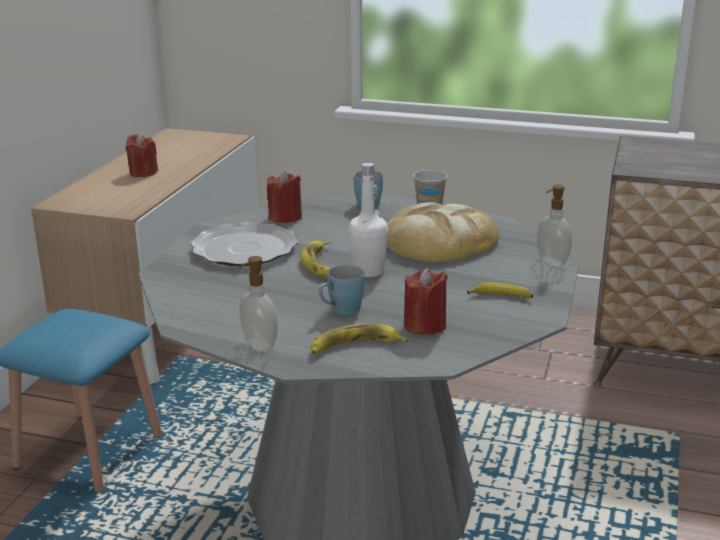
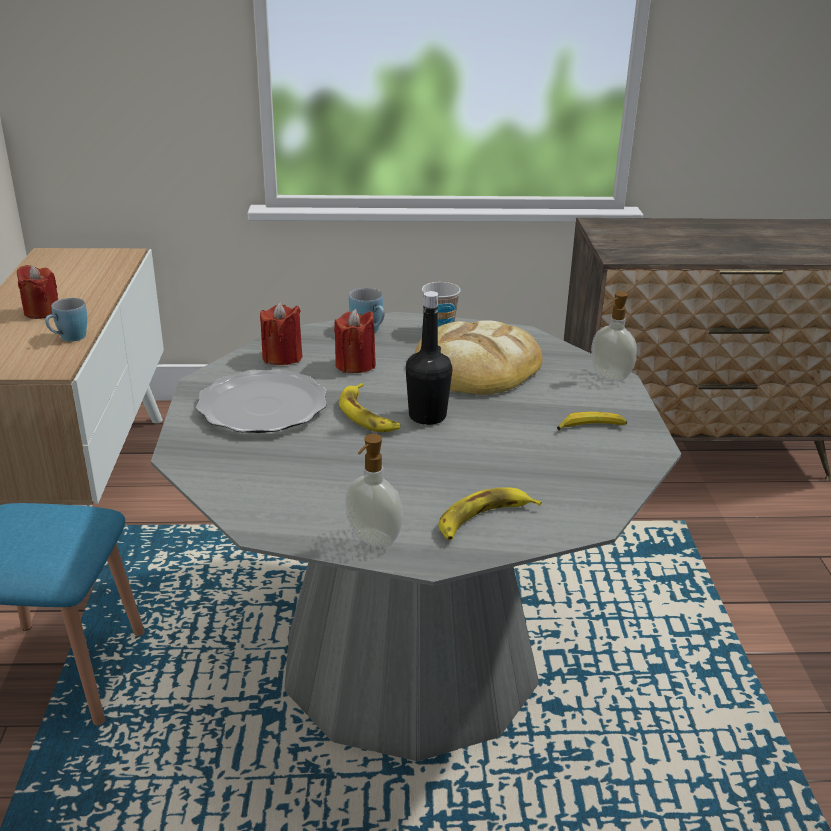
camera: 20 degrees left, 5 degrees up
(340, 311) = (434, 474): blue mug -> blue mug (68, 338)
(368, 271) = (427, 416): white bottle -> black bottle
(424, 325) = (539, 478): red candle -> red candle (355, 365)

